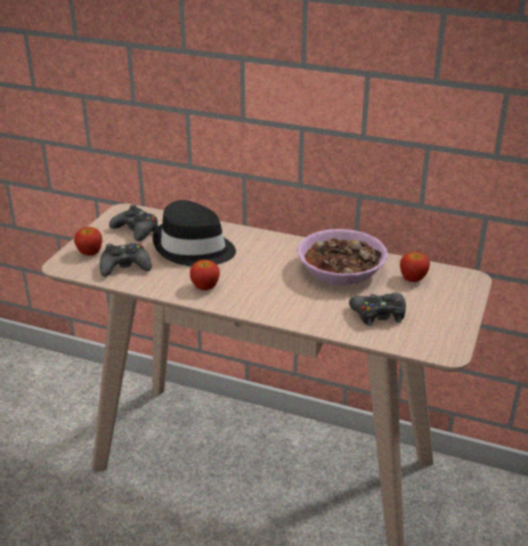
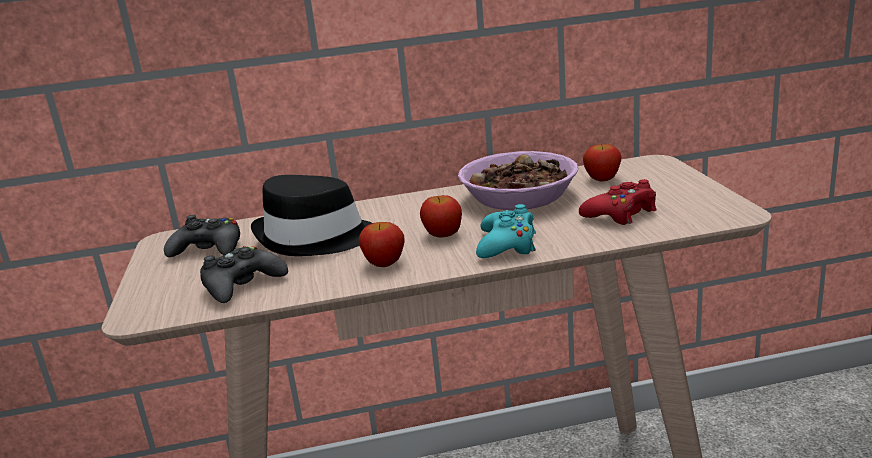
camera: 30 degrees left, 10 degrees down
(90, 252) = (166, 290): apple -> apple (442, 234)
(282, 306) = (507, 245): none -> turquoise game controller
(379, 314) = (620, 213): black game controller -> red game controller

